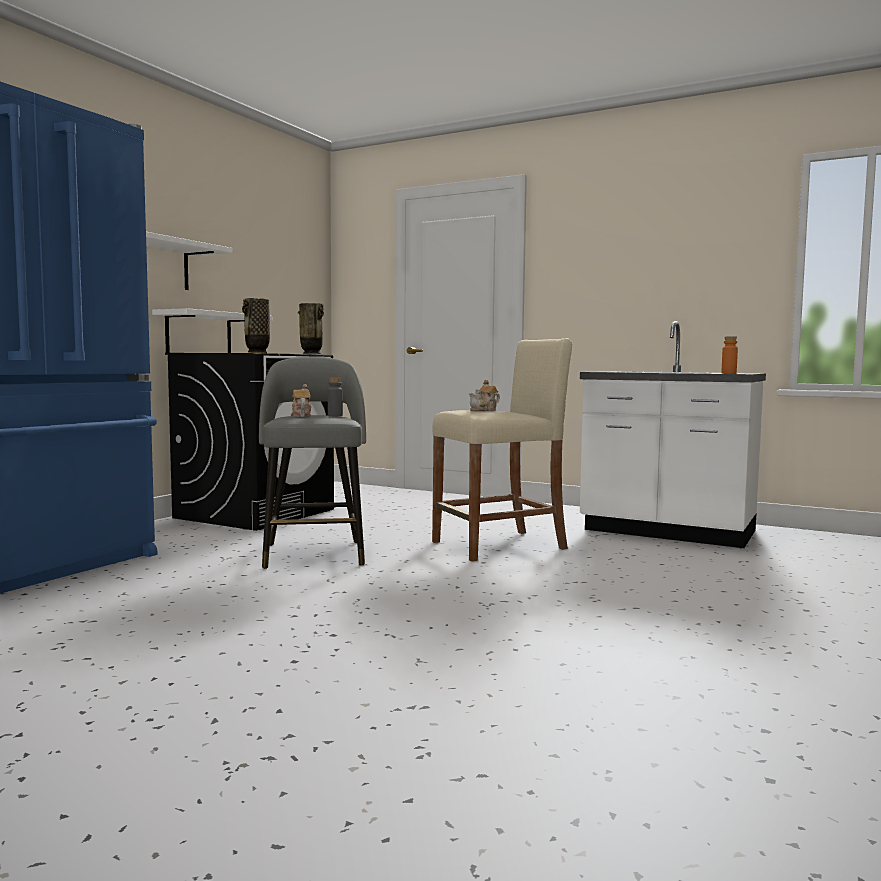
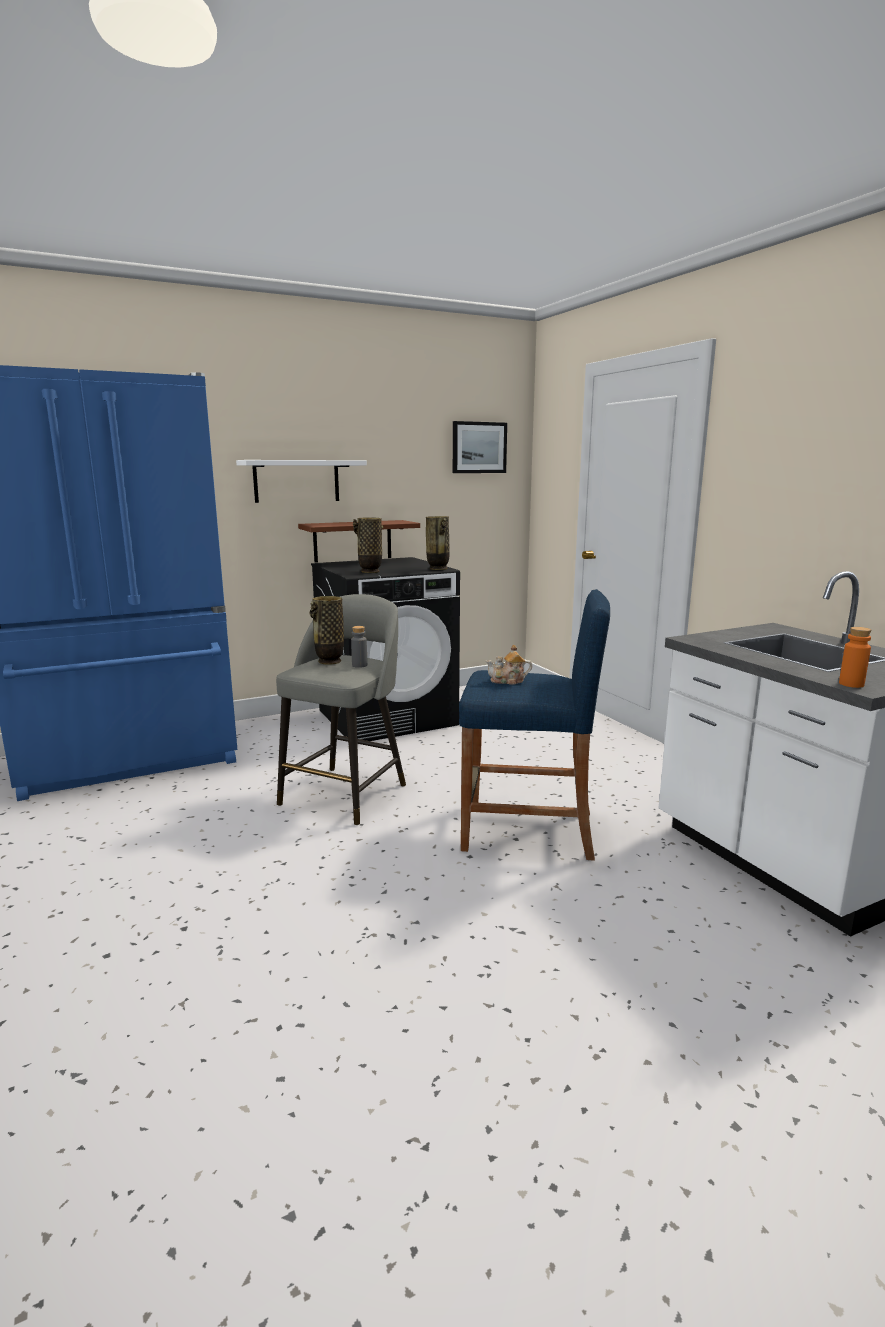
camera: 35 degrees right, 10 degrees up
(199, 333) = (352, 541): white shelf -> brown shelf
(295, 255) = (479, 447): none -> picture
(301, 416) = (329, 661): teapot -> vase
(499, 545) = (528, 831): beige stool -> blue stool

